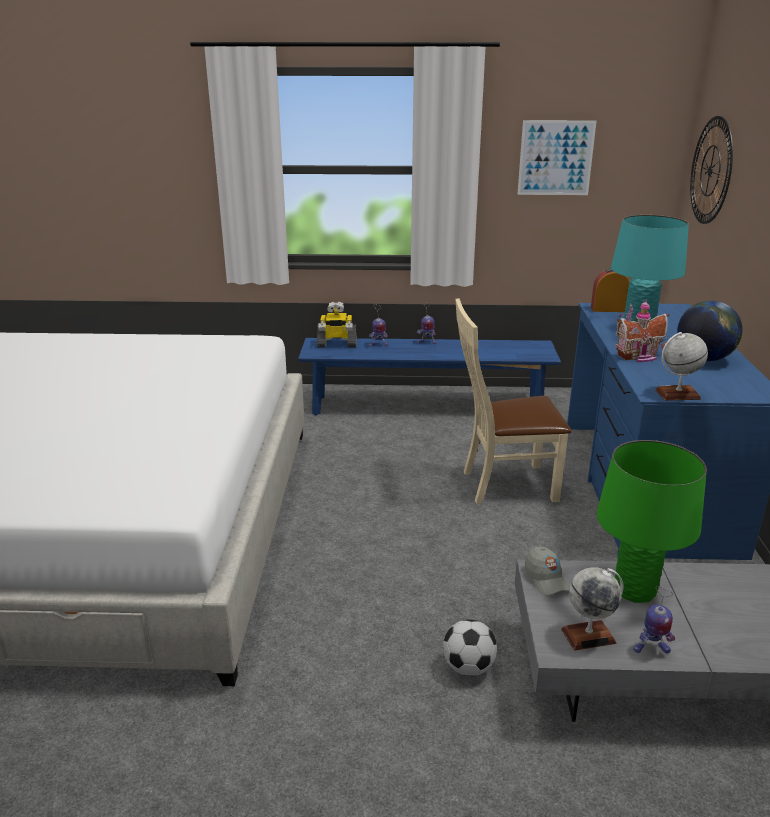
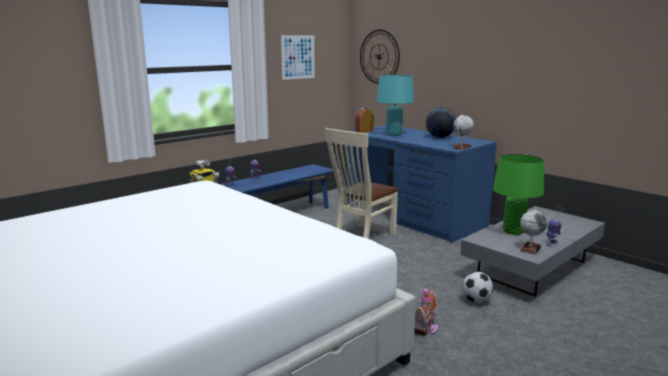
camera: 45 degrees left, 10 degrees down
(546, 579) = (484, 240): grey cap -> none
(639, 357) = (418, 141): toy house -> toy house (426, 328)

